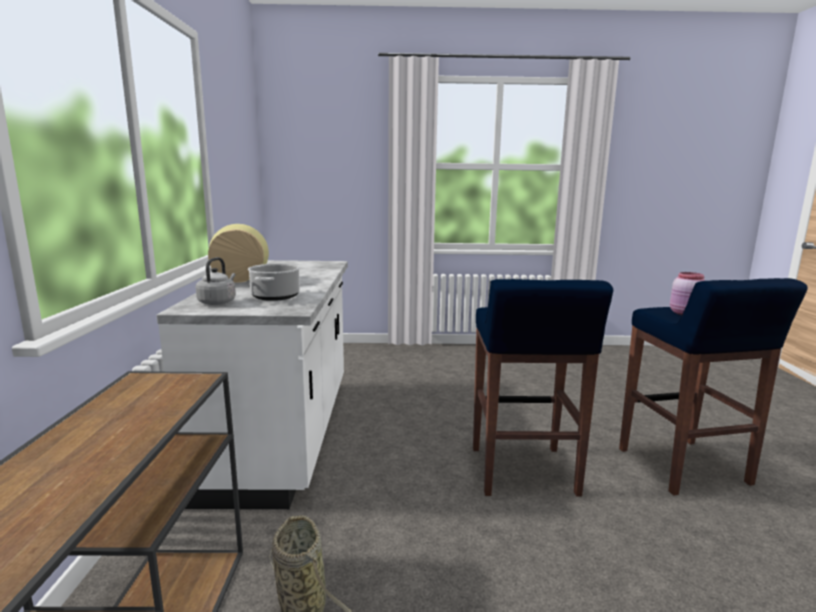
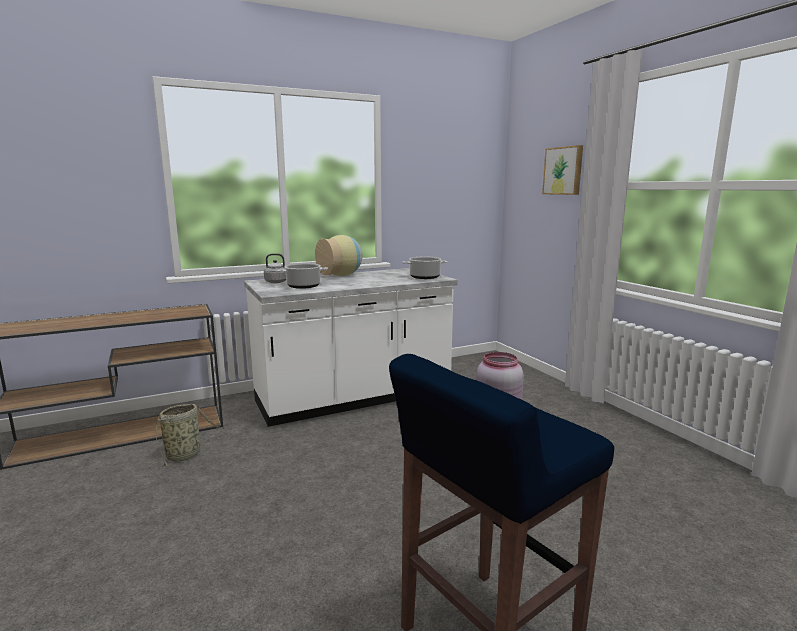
camera: 65 degrees right, 0 degrees up
(317, 264) = (424, 277): none -> cooking pot
(351, 150) = (563, 171): none -> picture
(523, 472) = (376, 509): blue stool -> none

